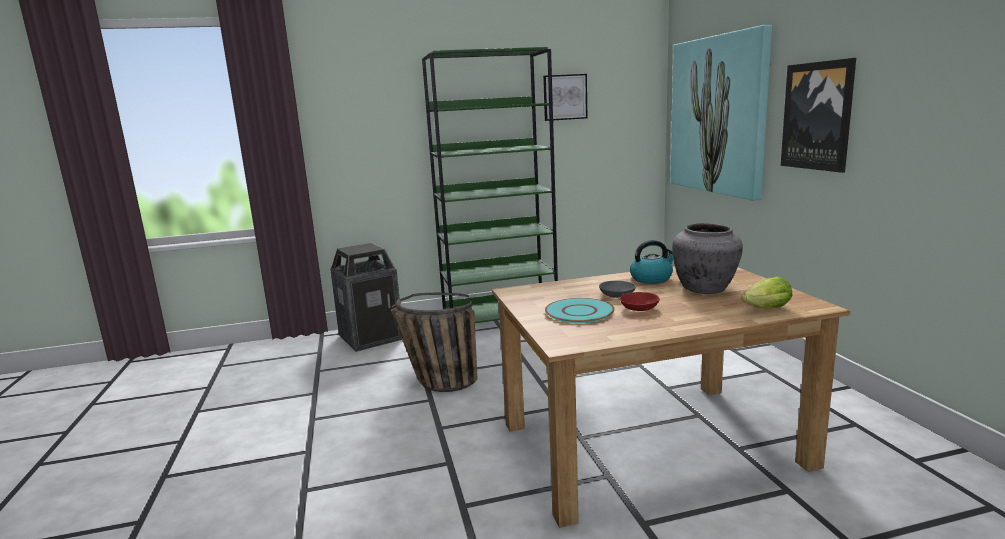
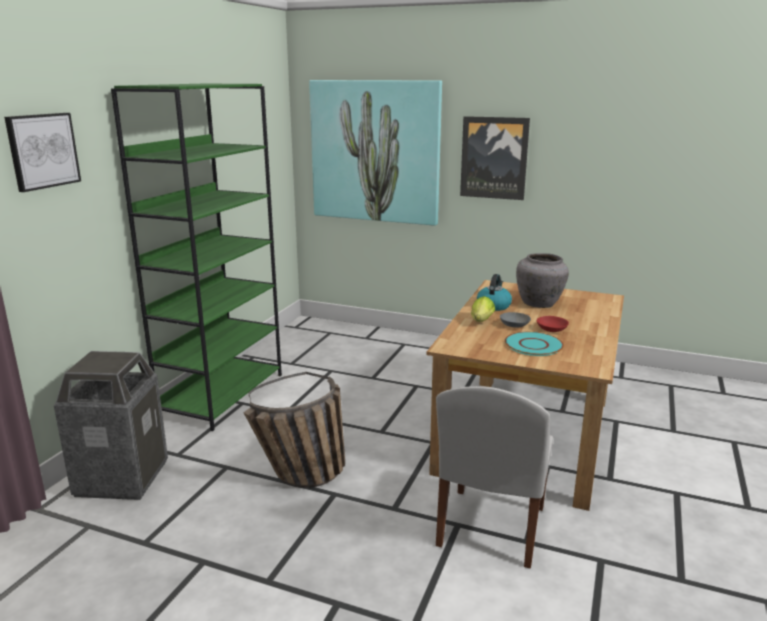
camera: 55 degrees left, 5 degrees up
(460, 480) = (490, 529): none -> white chair
(565, 97) = (229, 133): picture -> picture (42, 151)
(764, 309) = (598, 307): lettuce -> lettuce (481, 322)

